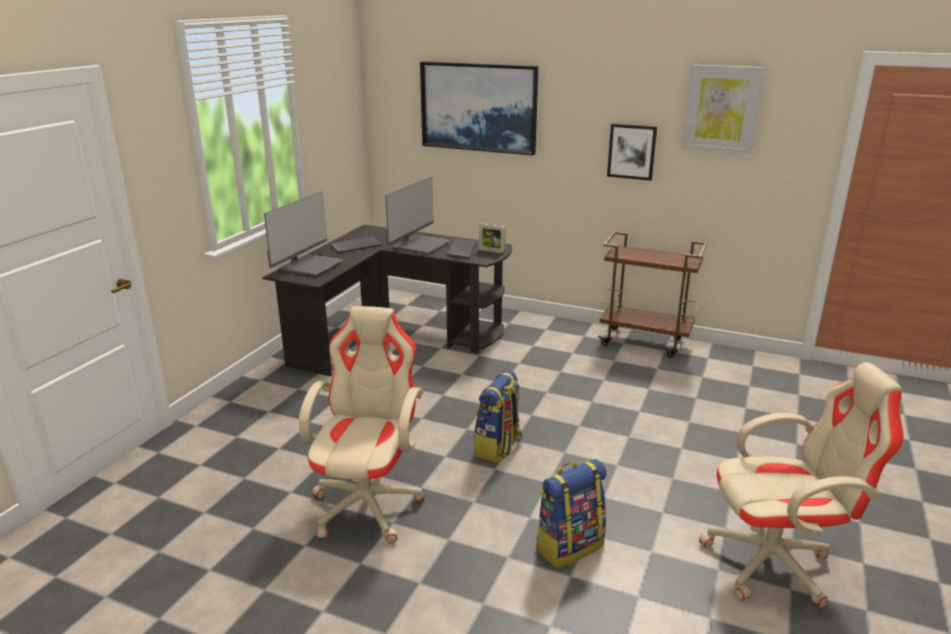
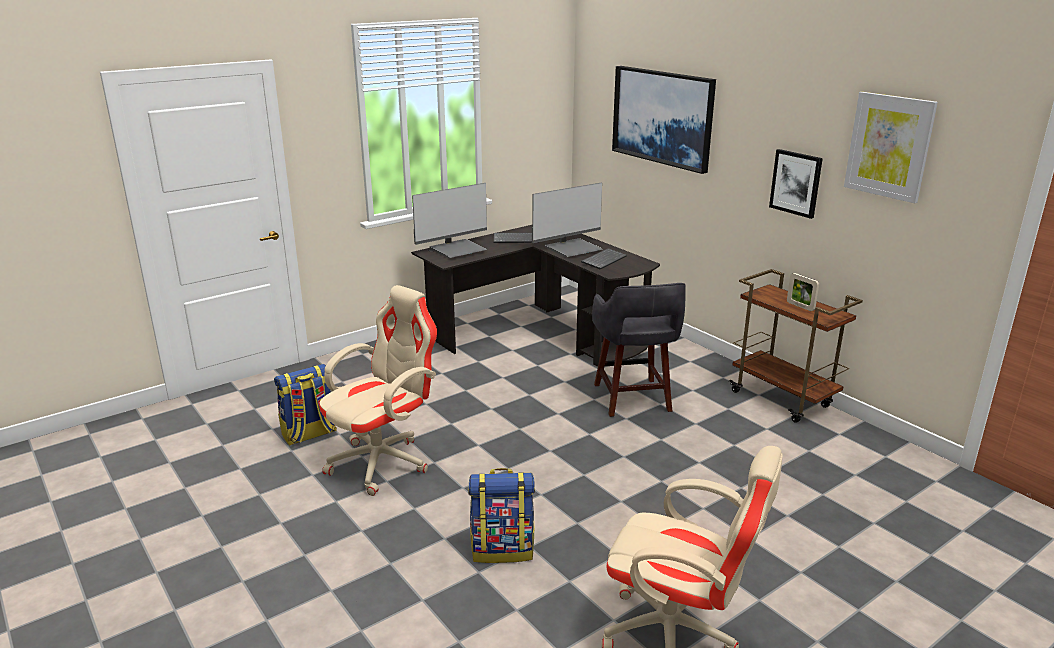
camera: 30 degrees right, 0 degrees up
(491, 251) = (631, 266): picture frame -> picture frame (800, 306)
(498, 447) = (530, 452): backpack -> backpack (309, 434)
(535, 374) = (632, 400): none -> grey stool

